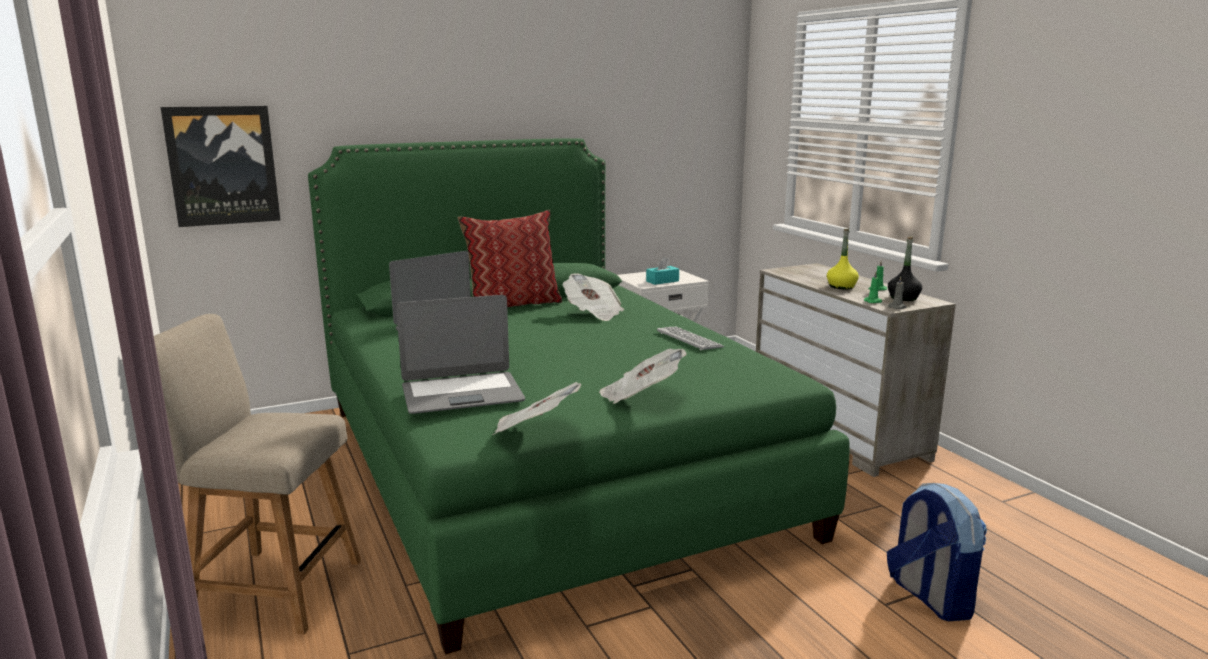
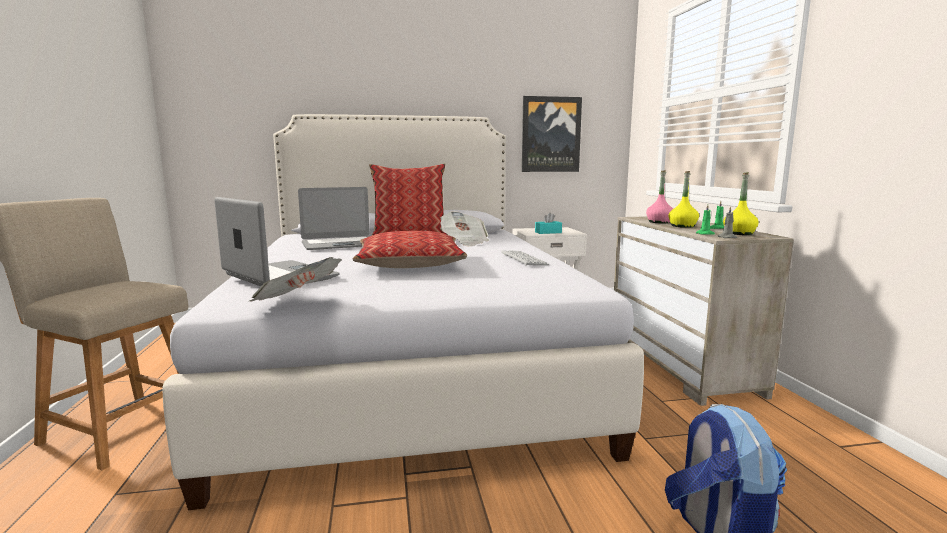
camera: 15 degrees right, 5 degrees down
(223, 165) = (217, 127): picture -> picture (550, 134)
(462, 394) = (279, 276): laptop -> laptop turned 135 degrees counterclockwise
(544, 466) = (406, 364): green bed -> white bed
(574, 357) = (410, 263): none -> pillow
(640, 397) = (429, 289): newspaper -> none
(812, 279) = (659, 222): none -> pink bottle
(903, 298) = (739, 233): black bottle -> yellow bottle

